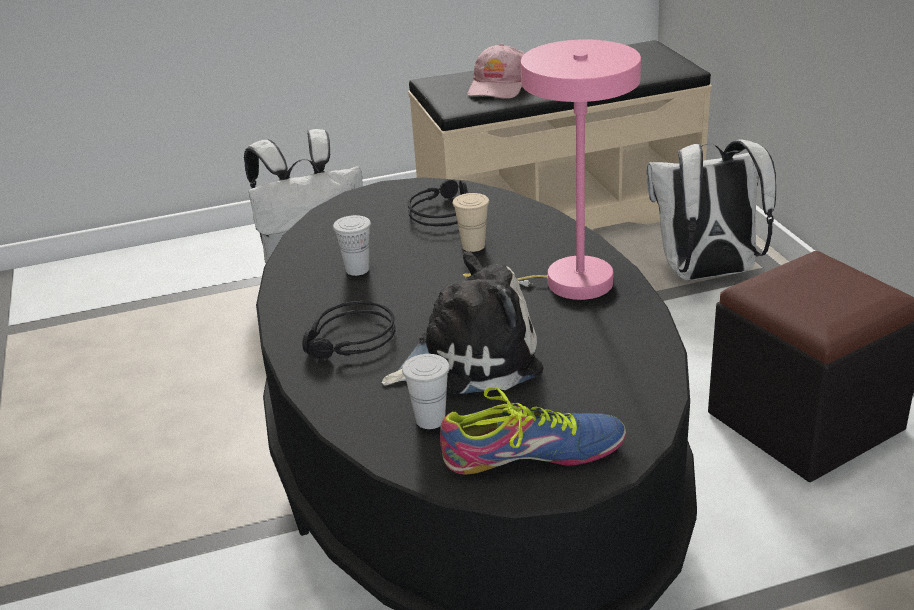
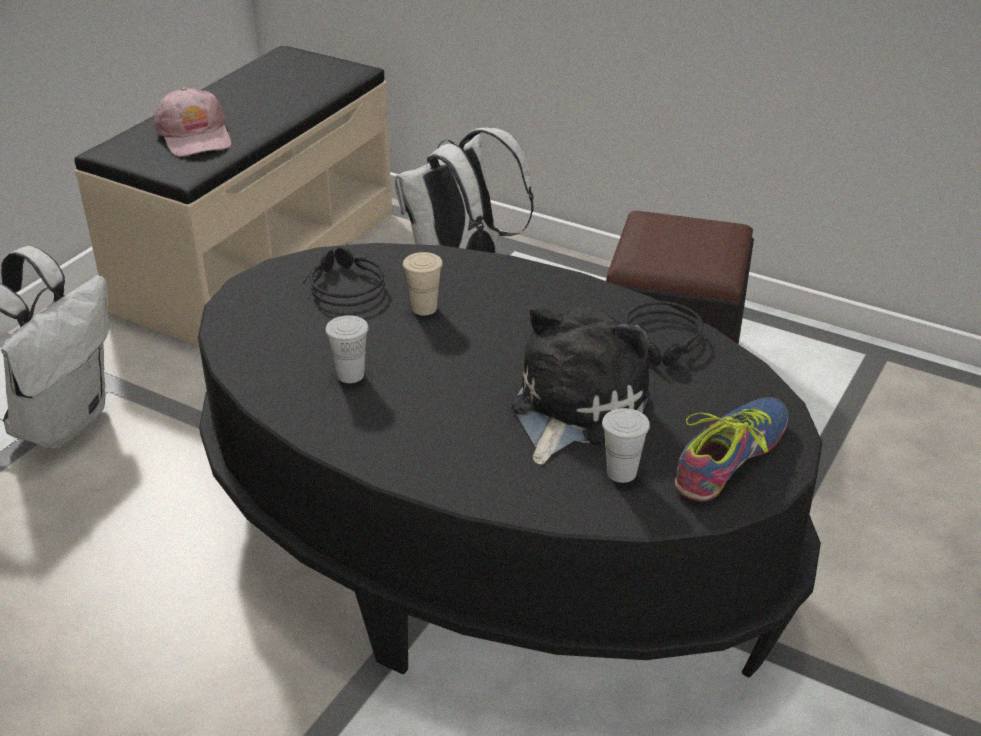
camera: 45 degrees left, 5 degrees up
(350, 341) = (452, 442): black headphones -> black headphones (665, 342)
(566, 283) = (552, 309): pink table lamp -> none

